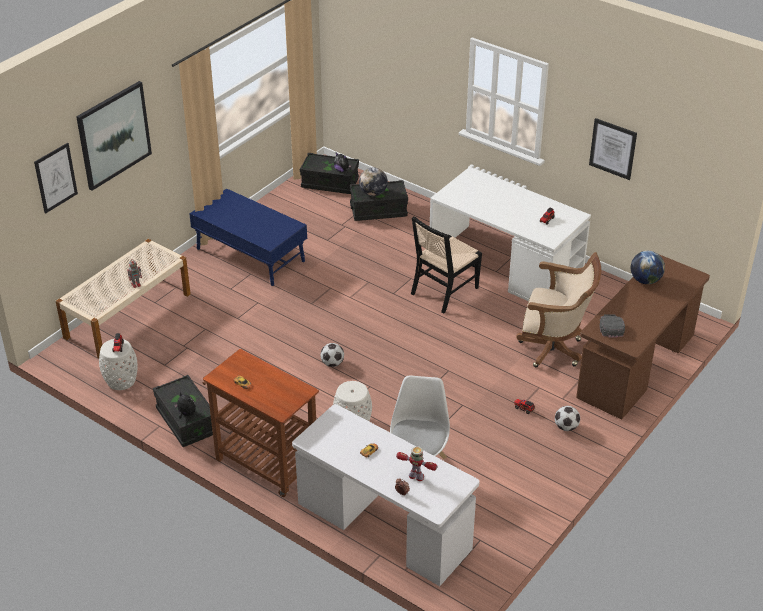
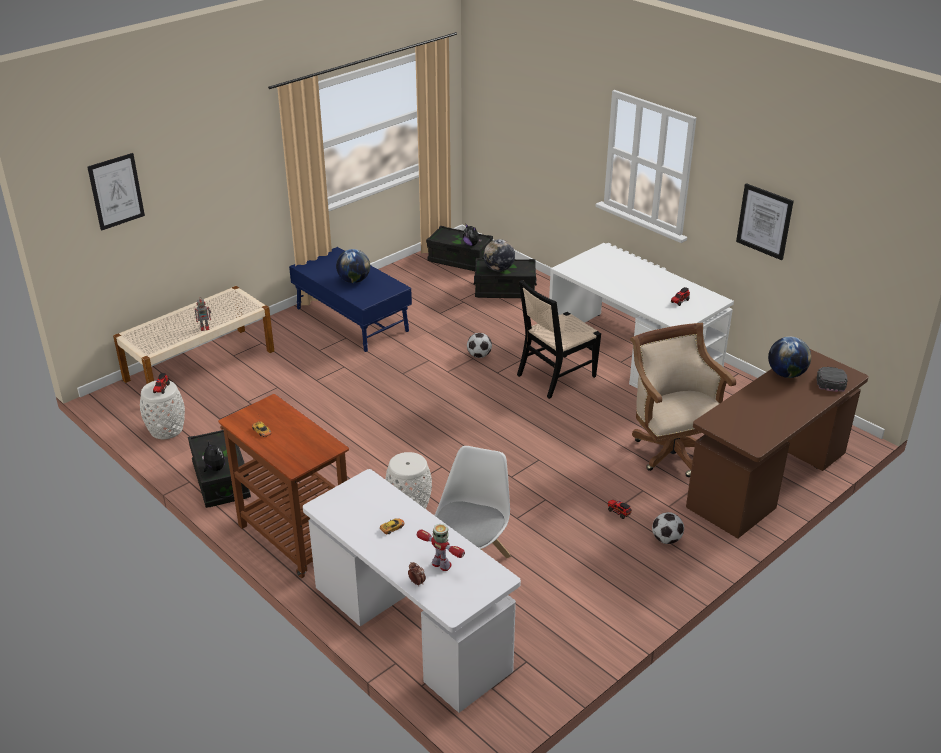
camera: 10 degrees right, 5 degrees down
(114, 135) = (194, 156): picture -> none
(253, 222) = (354, 280): none -> globe
(332, 363) = (406, 437): football -> football (479, 355)
(554, 349) = (670, 451): office chair -> office chair turned 135 degrees counterclockwise
(611, 326) = (732, 420): black cap -> black cap (830, 380)

